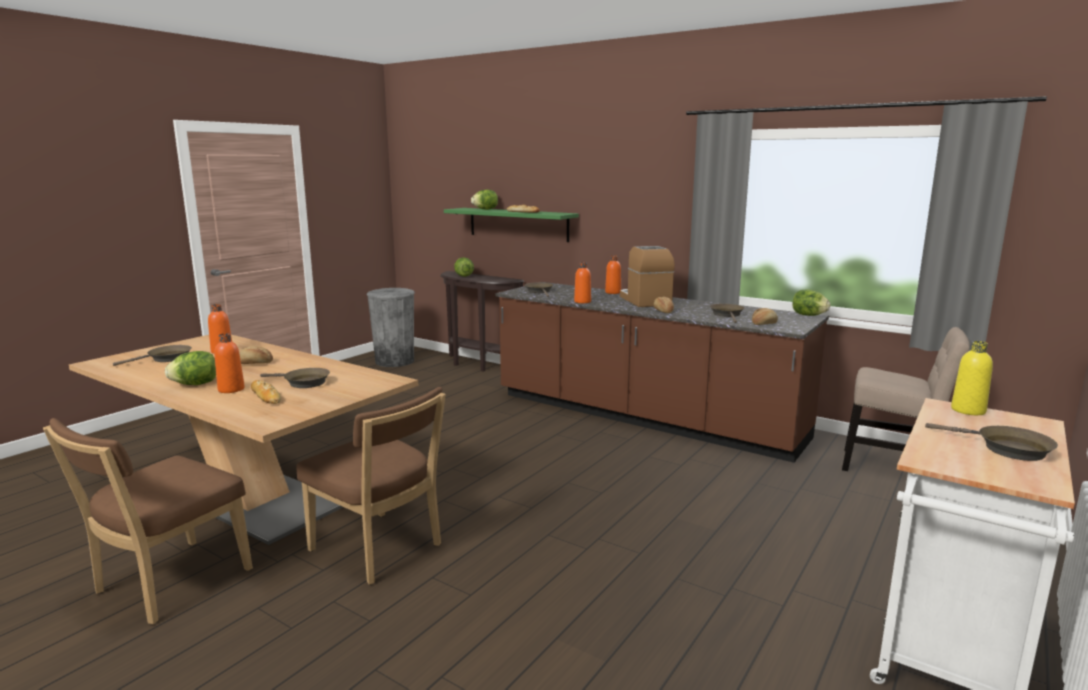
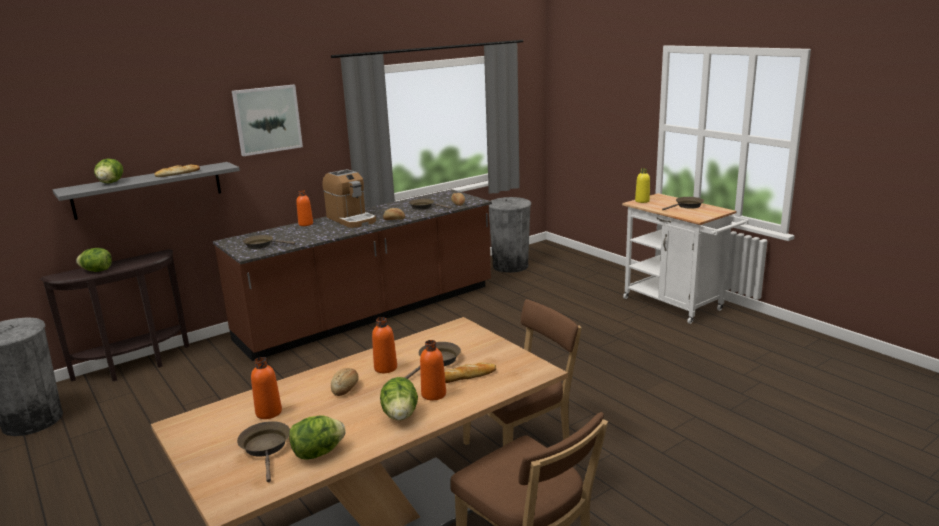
camera: 70 degrees left, 5 degrees up
(518, 224) = (148, 190): green shelf -> grey shelf
(582, 301) = (327, 236): orange bottle -> orange bottle (385, 368)
(620, 178) = (267, 119): none -> picture
(644, 301) = (351, 219): coffee machine -> coffee machine turned 135 degrees counterclockwise
(808, 315) = (447, 192): lettuce -> lettuce (318, 453)
(893, 468) = (510, 266): beige chair -> grey trash can

